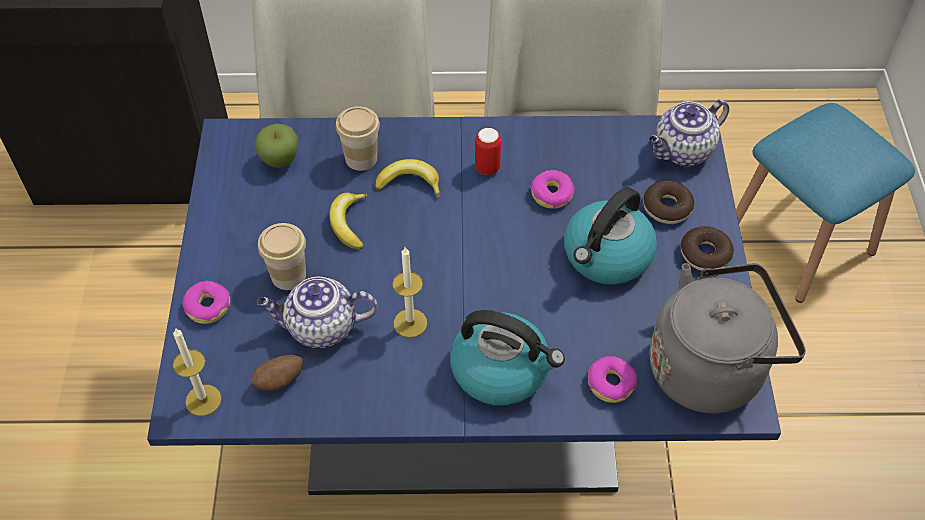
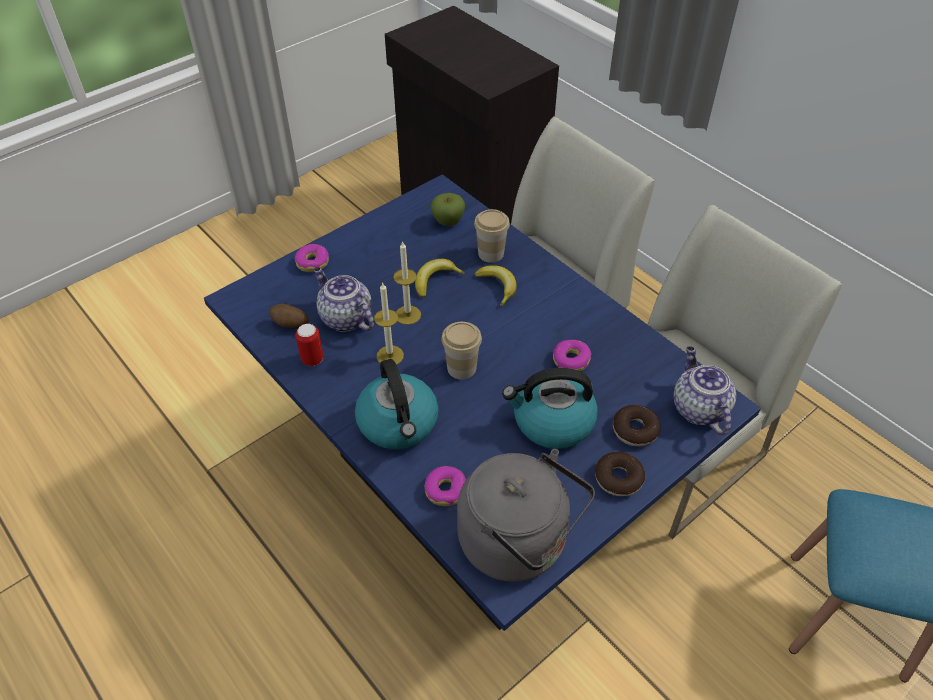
camera: 50 degrees right, 5 degrees down
(203, 400) = (248, 302): candle -> candle (408, 315)
(288, 276) = (368, 280): cup -> cup (461, 368)
(487, 168) = (554, 314): can -> can (312, 359)
(682, 152) = (698, 408): teapot -> teapot turned 60 degrees clockwise

